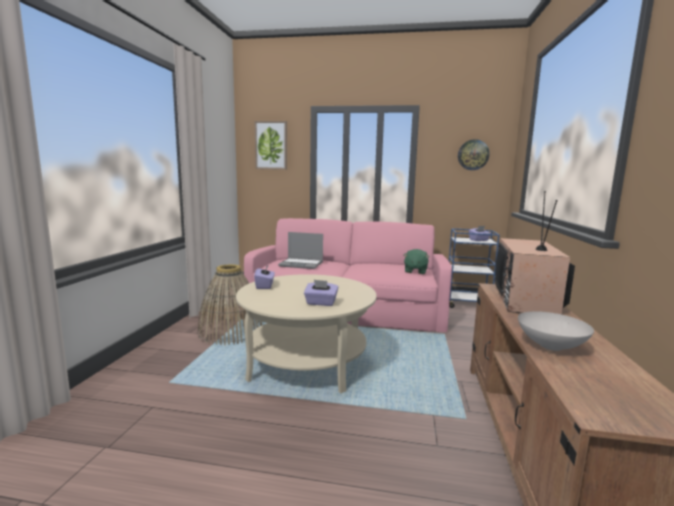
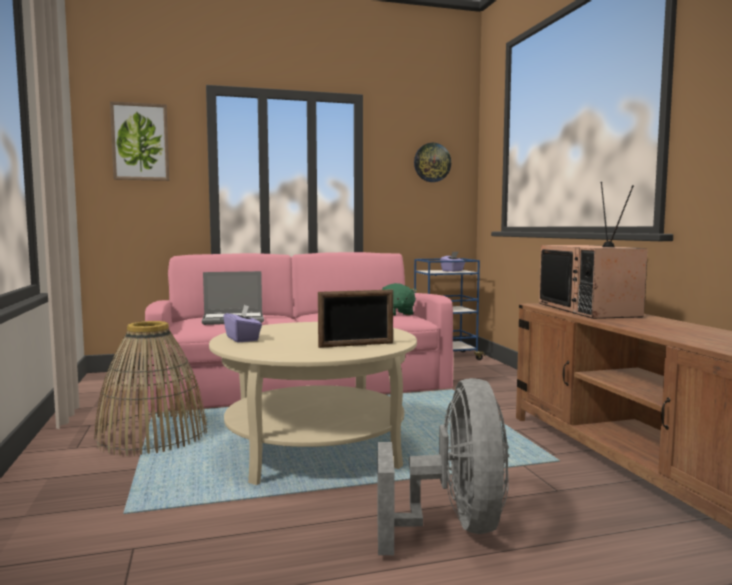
camera: 25 degrees left, 5 degrees down
(320, 303) = (356, 345): purple tissue box -> picture frame
(331, 452) = (454, 526): none -> grey fan
(549, 346) = (674, 334): white bowl -> none

